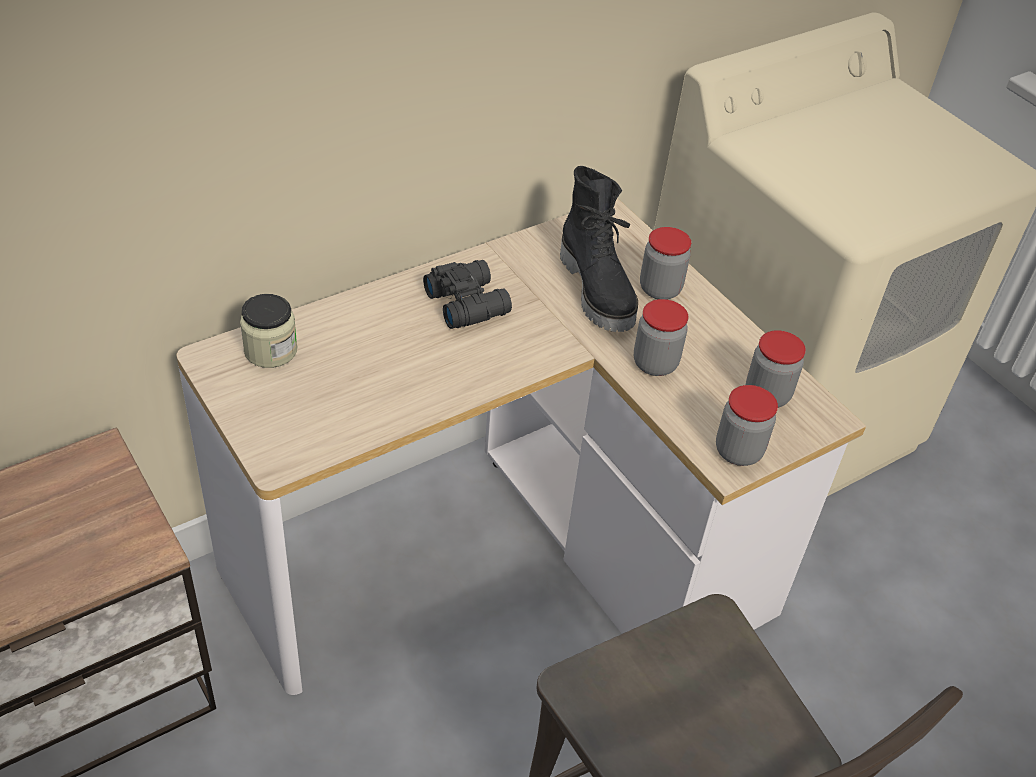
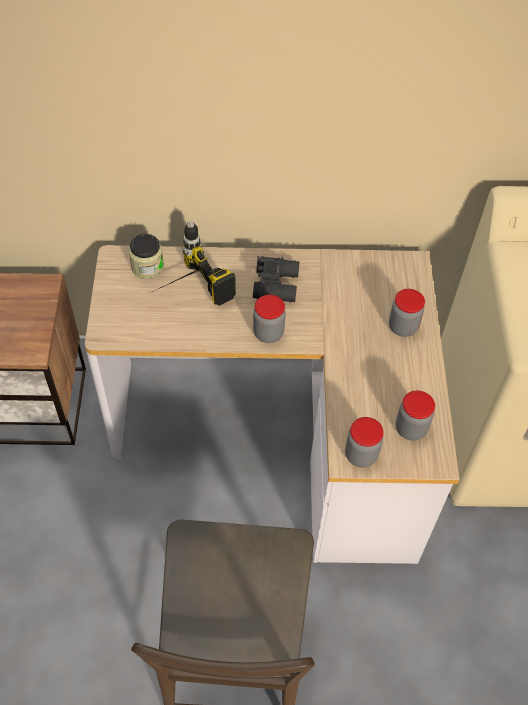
camera: 35 degrees right, 10 degrees up
(351, 359) = (185, 292): none -> power drill
(598, 290) = (362, 311): black boot -> none
(655, 364) = (357, 375): jar -> jar (268, 333)

